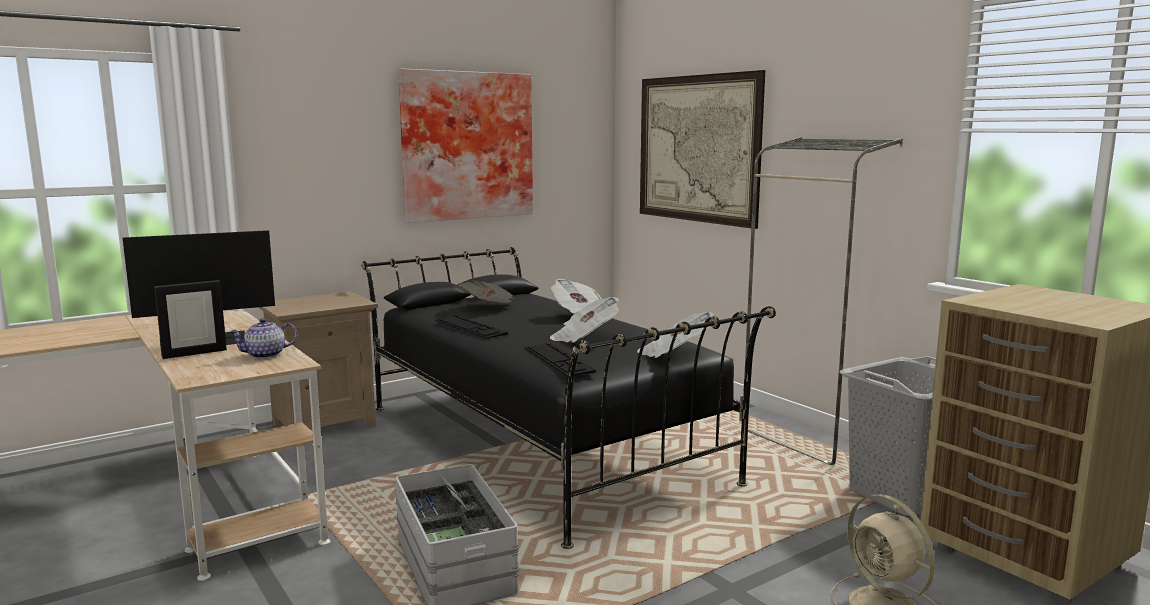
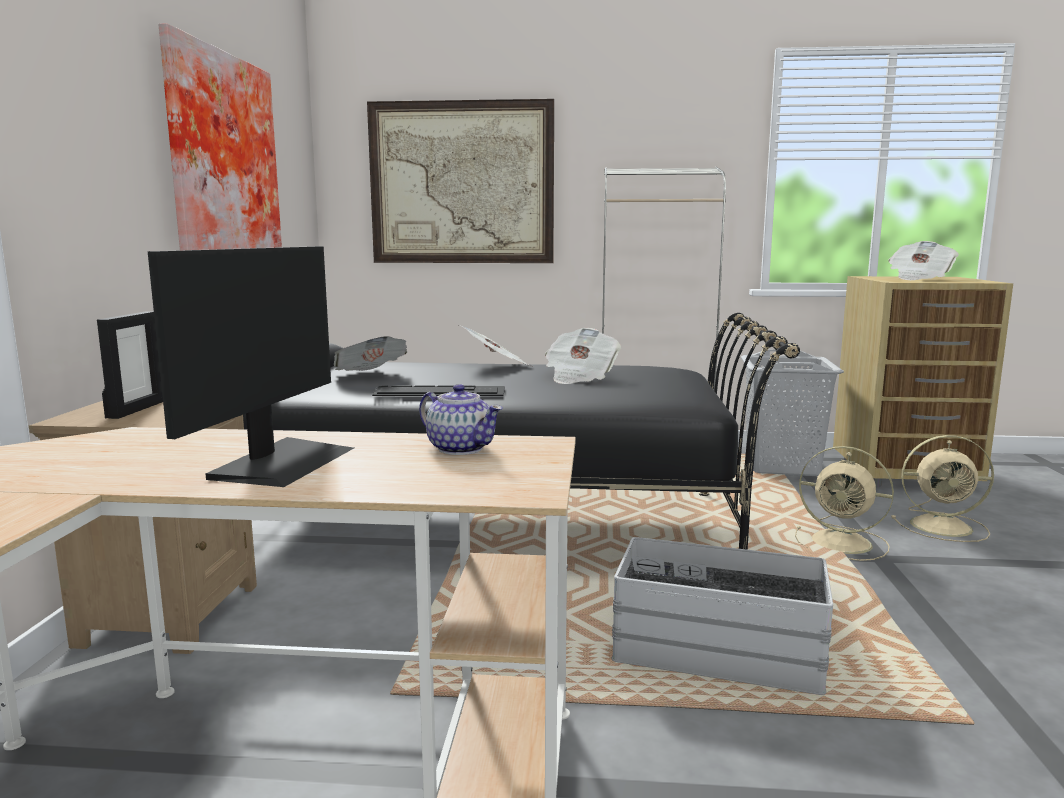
camera: 50 degrees left, 0 degrees up
(194, 353) = (346, 476): picture frame -> picture frame (136, 409)
(266, 355) = (460, 448): teapot -> teapot turned 60 degrees counterclockwise
(558, 359) = (639, 393): keyboard -> none
(674, 354) = (684, 372): newspaper -> newspaper (919, 279)
(739, 566) = (843, 543): none -> beige fan

